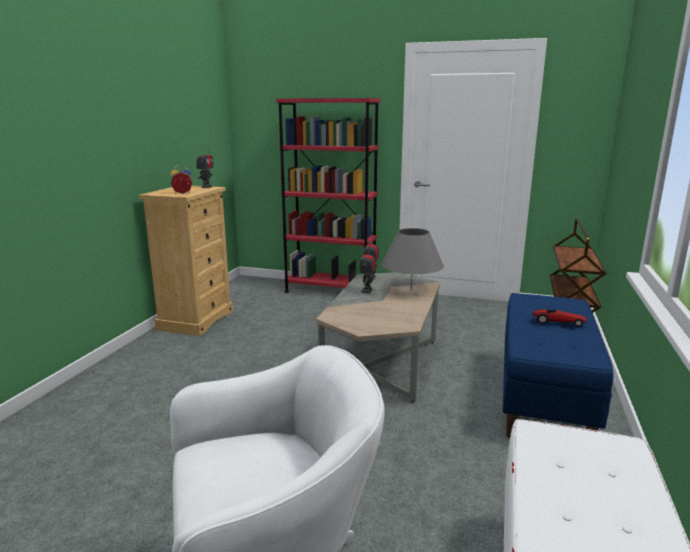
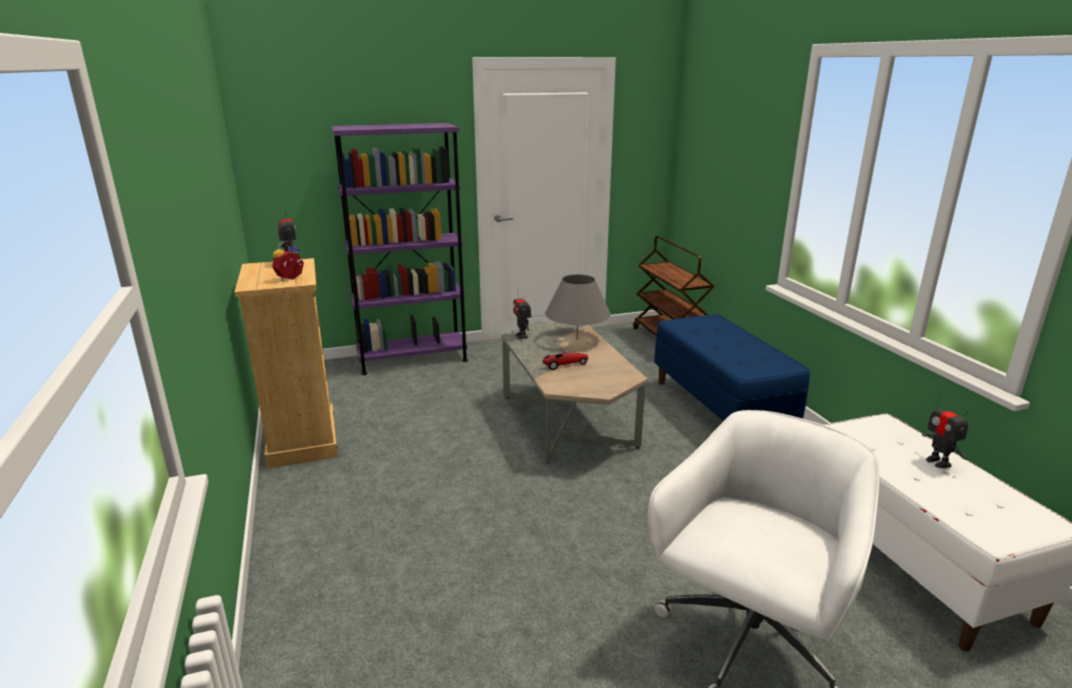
camera: 35 degrees left, 5 degrees up
(330, 290) = (412, 359): red bookcase -> purple bookcase
(367, 291) = (542, 351): toy robot -> toy robot (938, 462)
(558, 322) = (729, 340): toy car -> toy car (565, 365)

